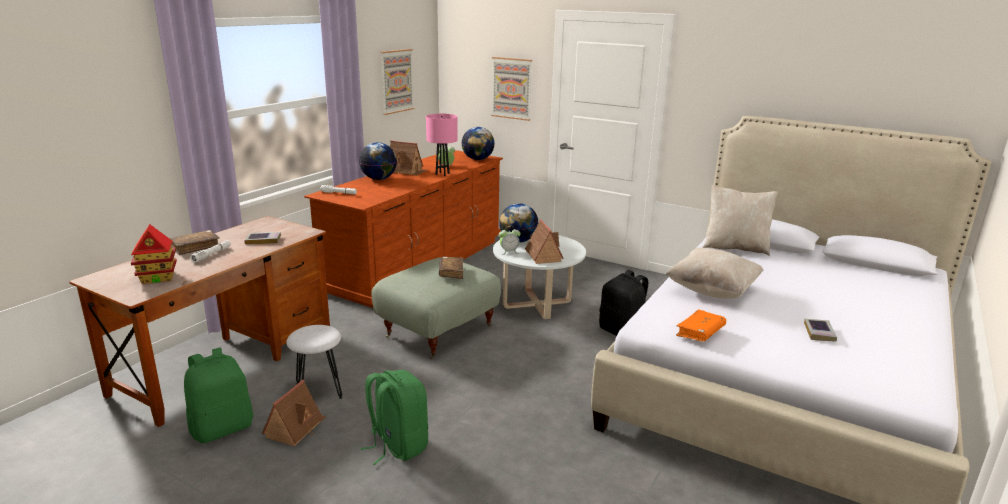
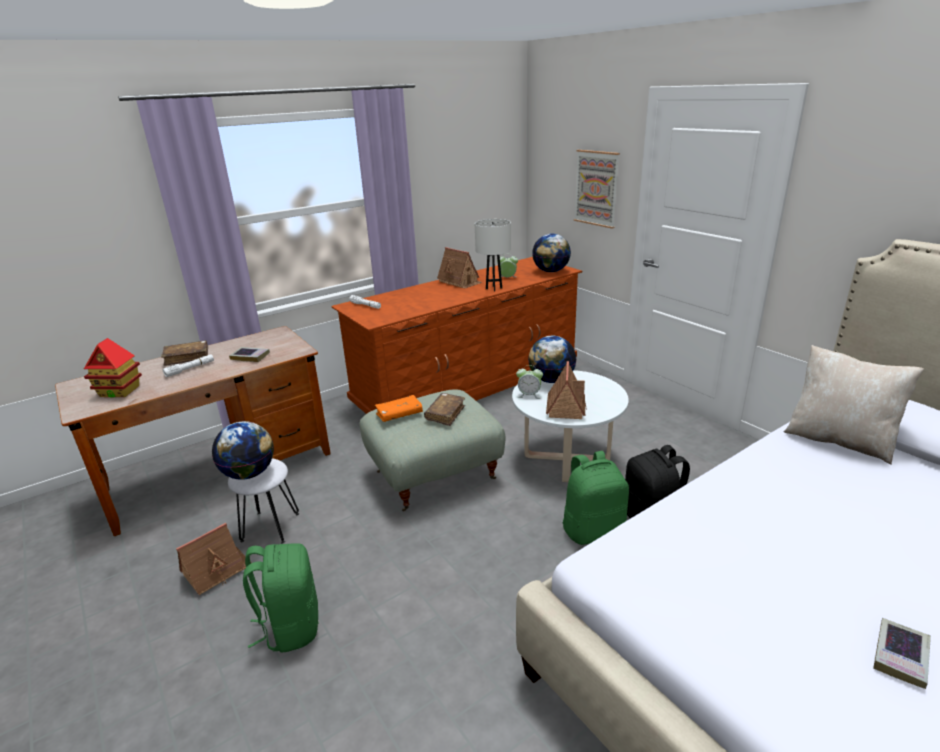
camera: 25 degrees right, 5 degrees up
(222, 428) = (159, 553): green backpack -> green backpack (593, 530)
(379, 179) = (422, 290): globe -> globe (249, 474)
(397, 81) = (466, 179): picture -> none
(442, 174) = (493, 288): pink table lamp -> white table lamp
(700, 332) = (673, 600): orange book -> orange book (399, 414)
(712, 291) = (748, 518): beige pillow -> none

